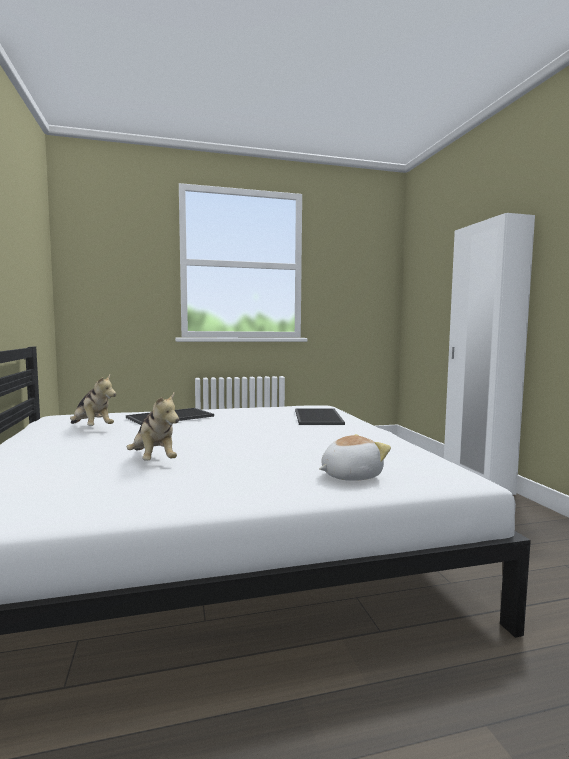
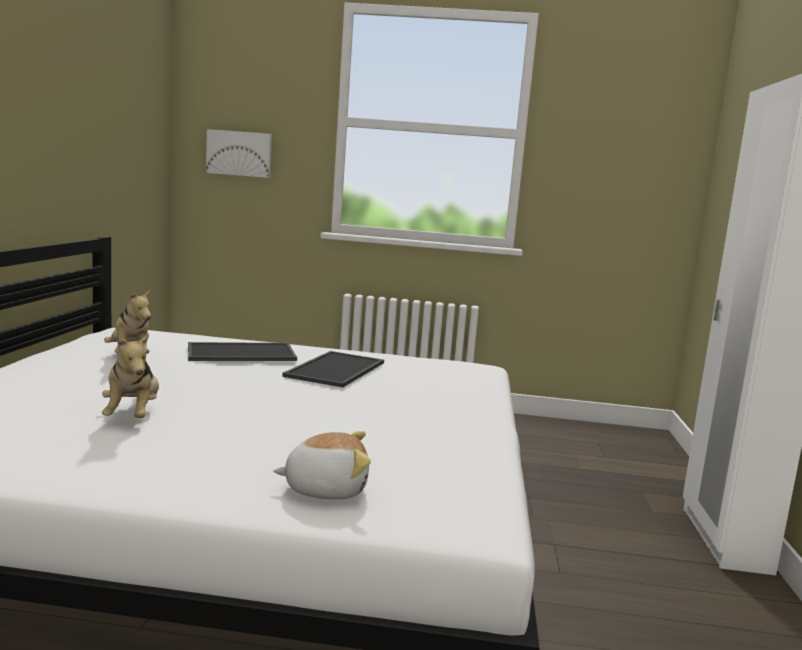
camera: 20 degrees right, 5 degrees up
(109, 286) = (239, 153): none -> picture
(319, 417) = (443, 386): tray -> tray (337, 370)

